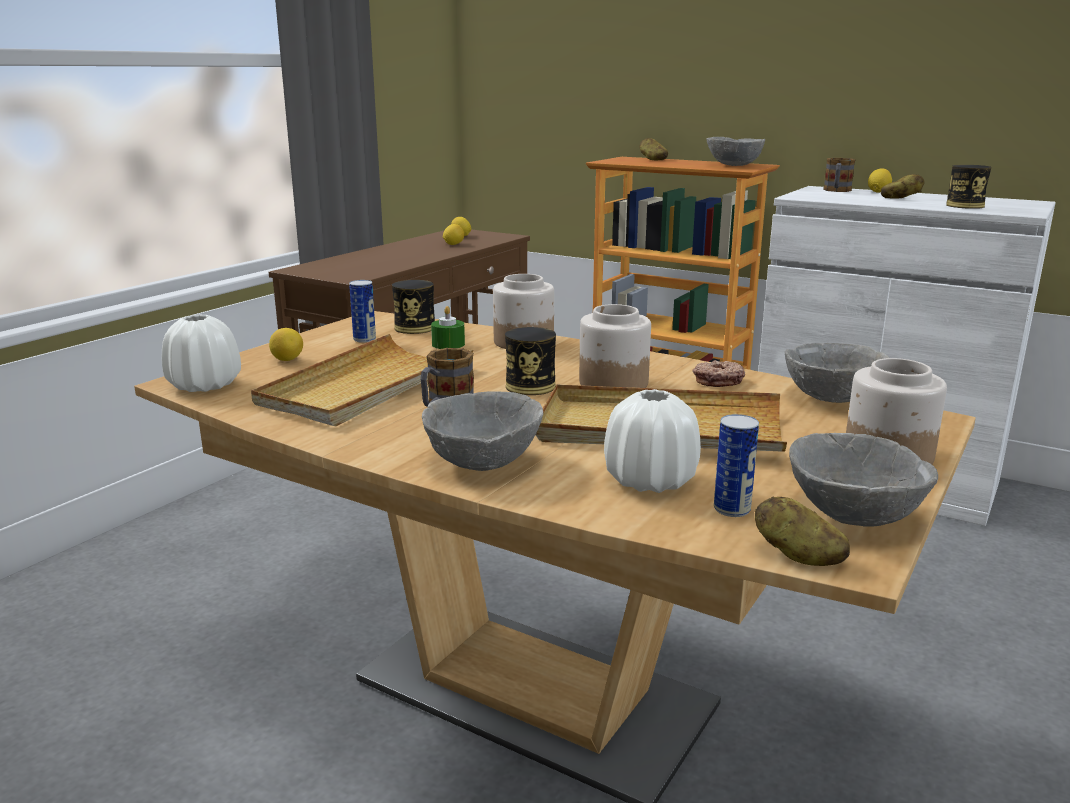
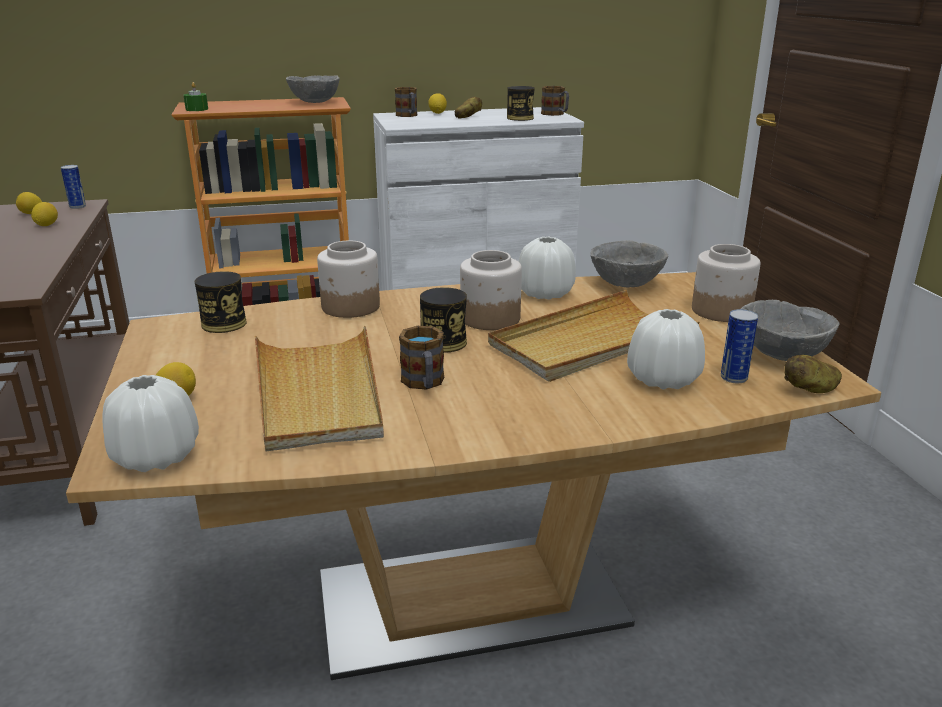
camera: 45 degrees left, 5 degrees up
(364, 339) = (203, 351): can -> can (77, 207)
(448, 344) = (294, 329): green candle -> green candle (197, 109)
(484, 462) = (552, 413): grey bowl -> none
(652, 159) = (223, 103): potato -> none
(718, 381) = (545, 293): donut -> white vase
(1029, 207) = (555, 114): none -> mug

